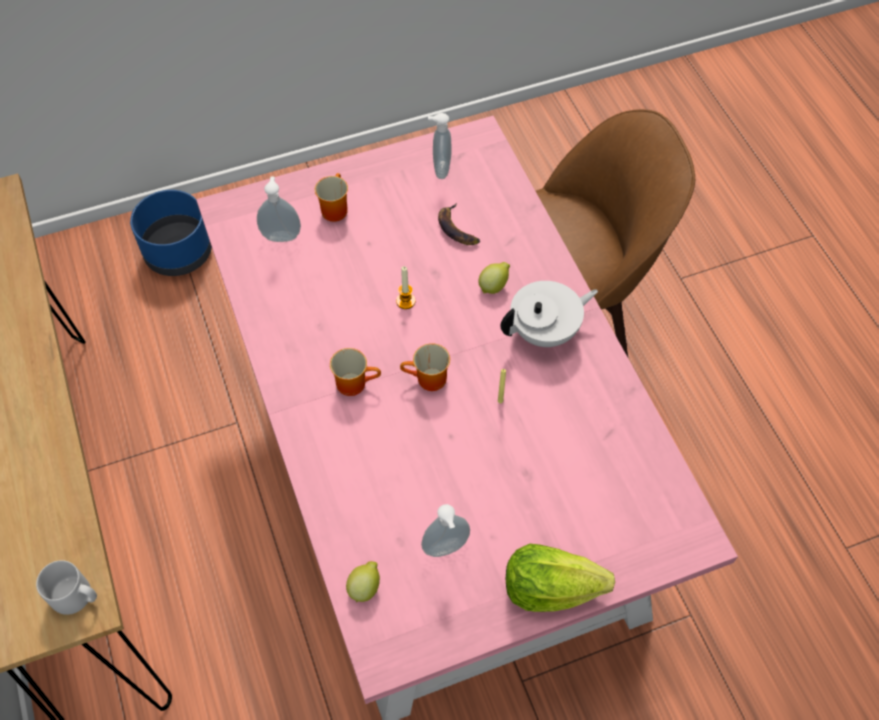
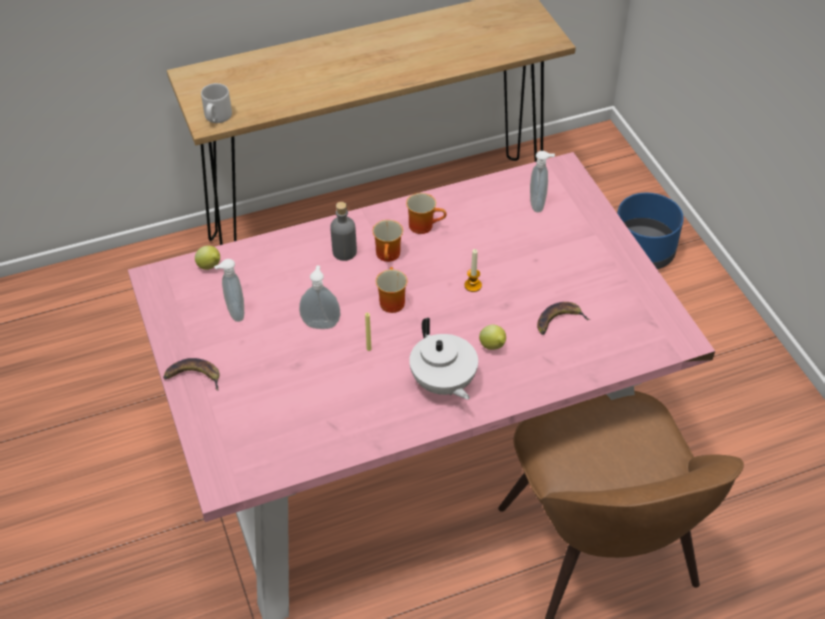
camera: 90 degrees right, 10 degrees down
(333, 208) = (573, 235): mug -> mug (424, 225)
(346, 430) = (344, 252): none -> grey bottle
(439, 169) = (632, 308): soap dispenser -> soap dispenser (321, 323)
(549, 587) = (193, 376): lettuce -> banana

